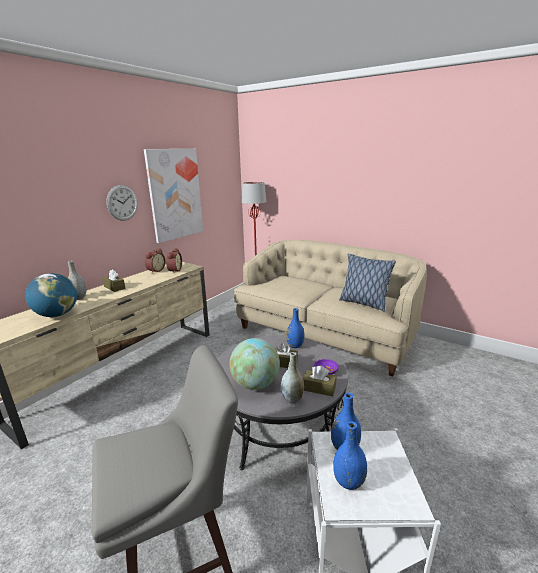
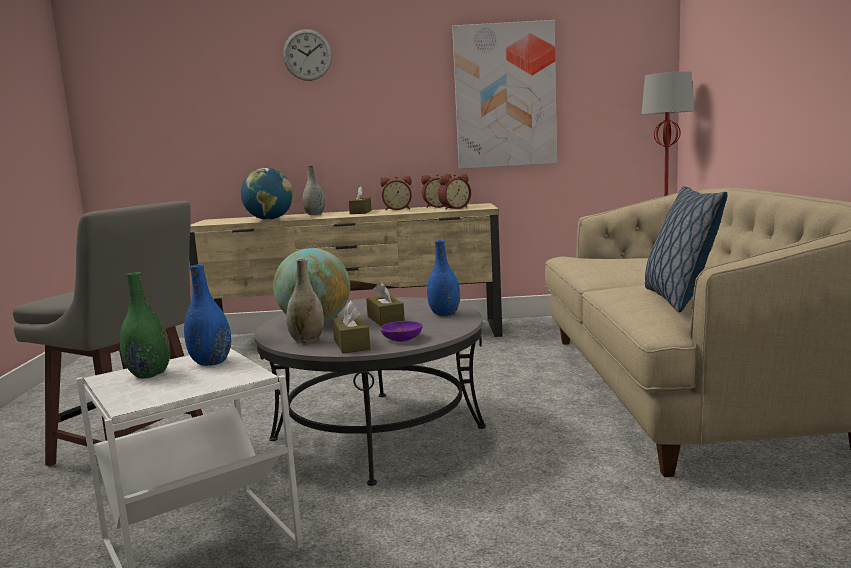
camera: 55 degrees right, 10 degrees down
(122, 203) = (408, 102): wall clock -> wall clock (307, 55)
(133, 278) = (397, 209): none -> alarm clock
(348, 481) = (149, 374): blue vase -> green vase

